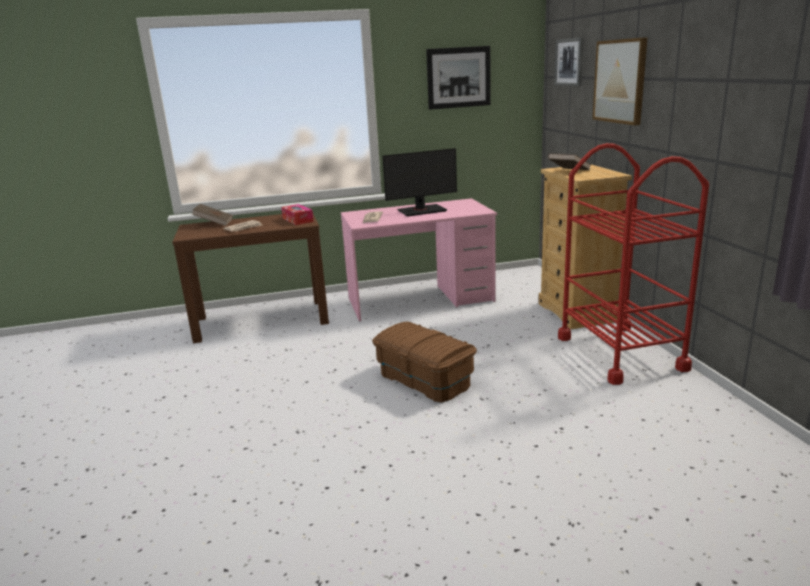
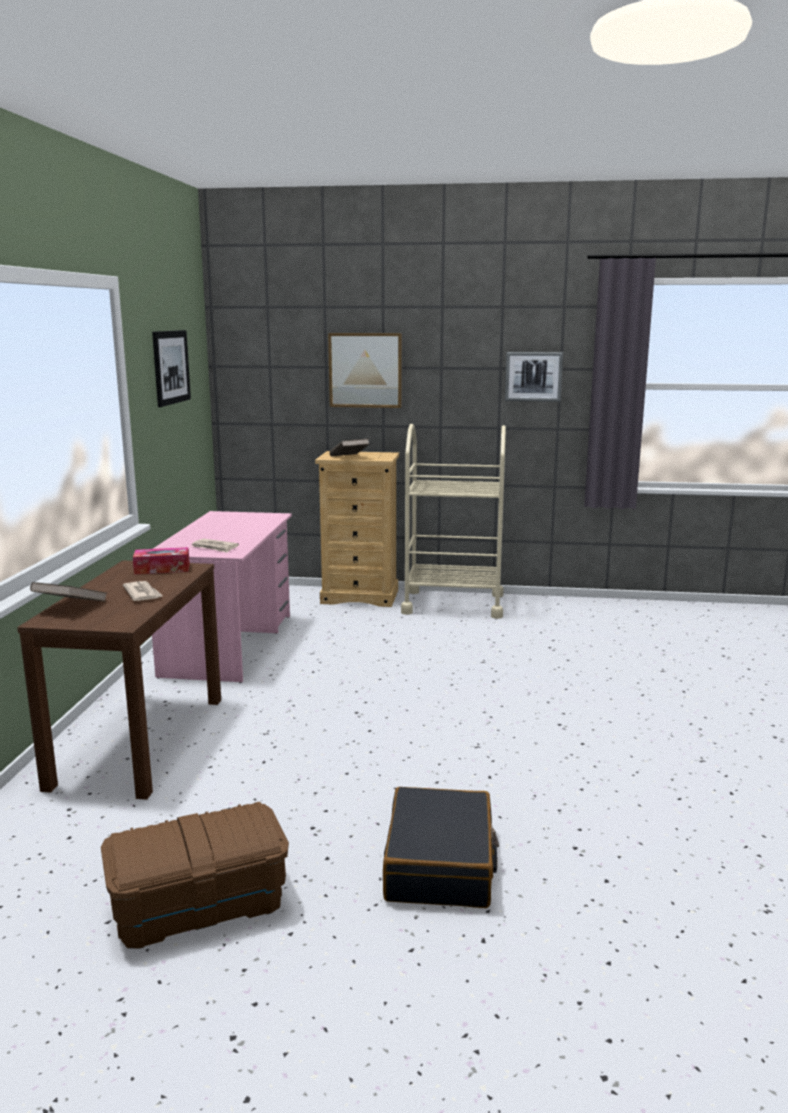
camera: 70 degrees left, 5 degrees down
(115, 453) = (440, 864): none -> black suitcase
(421, 210) = (222, 529): monitor -> none
(425, 380) = (426, 676): brown storage box -> brown storage box (199, 904)
(569, 62) = (269, 351): picture -> picture (533, 376)
(620, 353) = (453, 604): red cart -> beige cart

